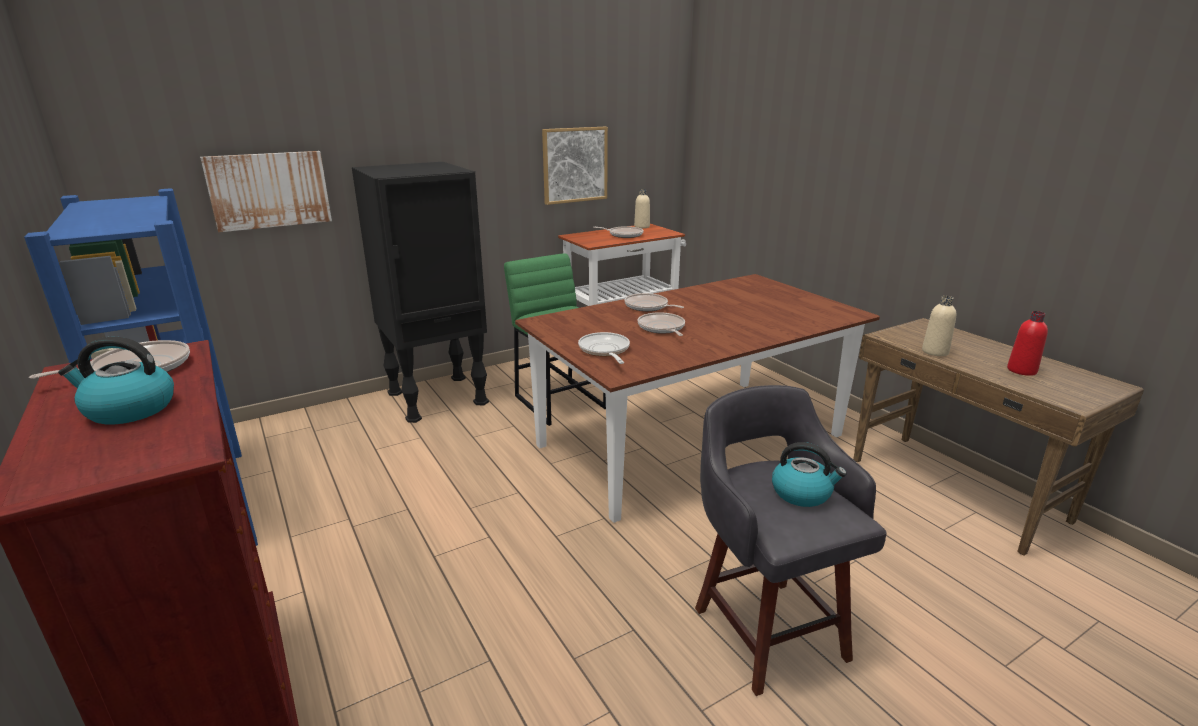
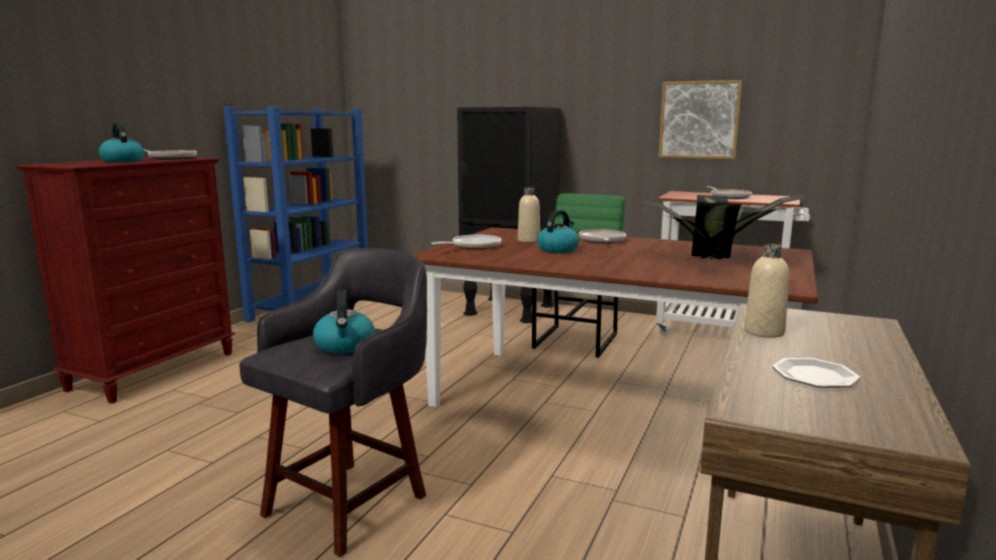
camera: 55 degrees right, 10 degrees down
(269, 190) = (439, 122): picture -> none
(642, 227) = (776, 196): beige bottle -> beige bottle (528, 240)
(662, 328) = (558, 249): frying pan -> kettle
(755, 300) = (719, 258): none -> potted plant
(1021, 370) = (814, 376): red bottle -> plate

